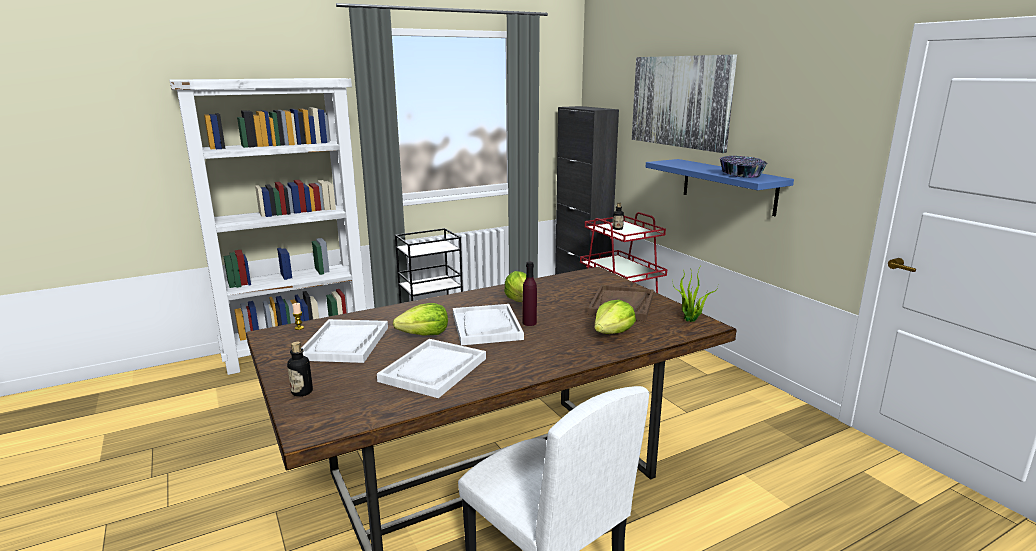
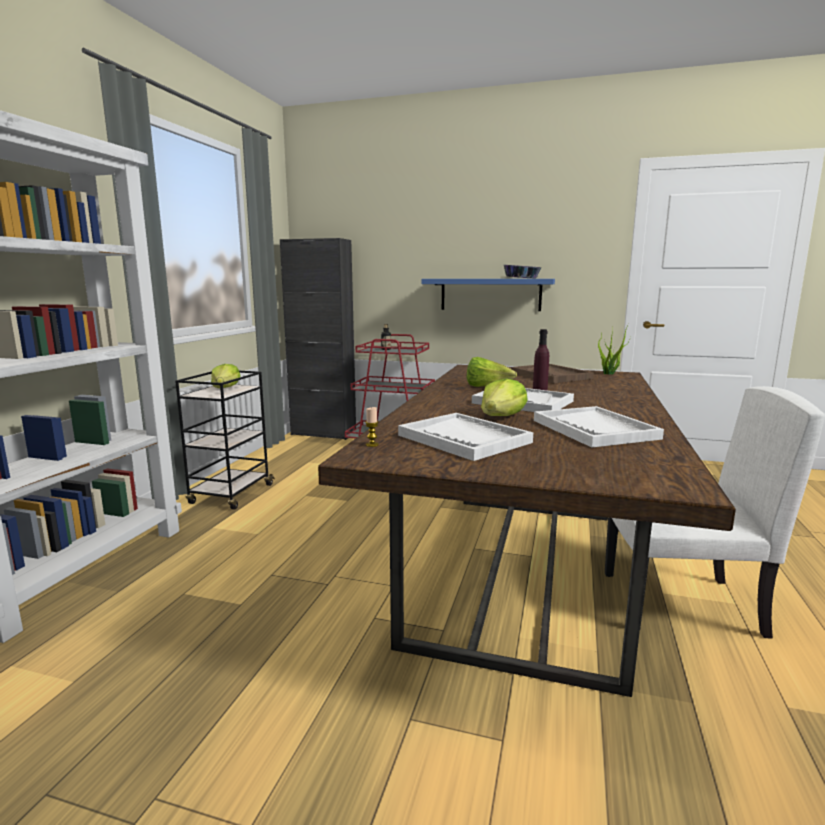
camera: 45 degrees left, 5 degrees down
(302, 392) = (571, 473): bottle -> none
(612, 333) = (601, 386): lettuce -> lettuce (225, 388)
(680, 101) = (428, 227): picture -> none

